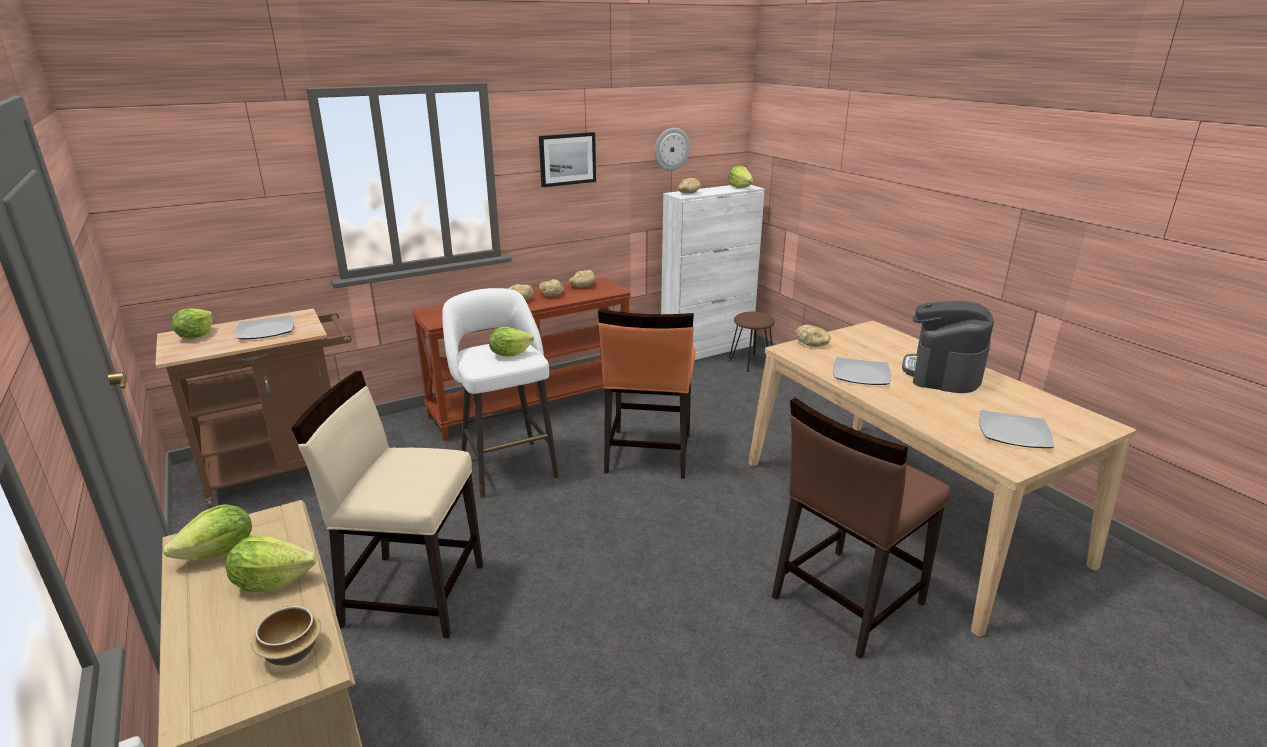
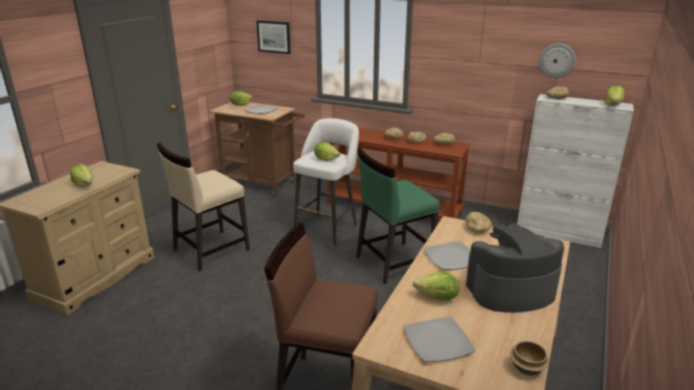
camera: 55 degrees right, 0 degrees up
(219, 552) = (96, 171): lettuce -> lettuce (437, 298)
(291, 651) = (48, 202): bowl -> bowl (527, 367)
(413, 593) = (210, 250): beige chair -> beige chair turned 105 degrees counterclockwise
(567, 159) = (463, 53): picture -> picture (274, 37)
(647, 454) = (393, 262): orange chair -> green chair
(751, 362) = (572, 256): brown stool -> none

